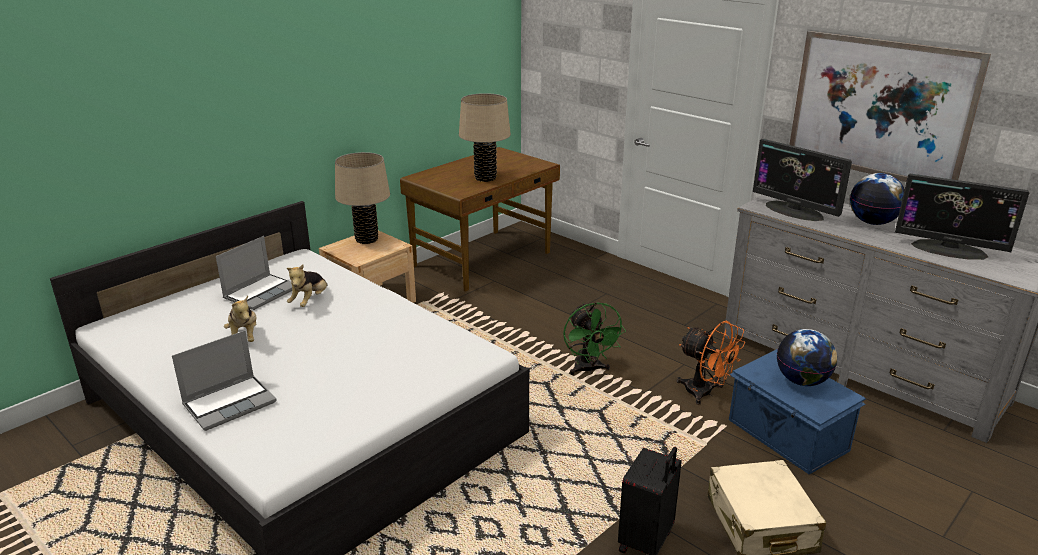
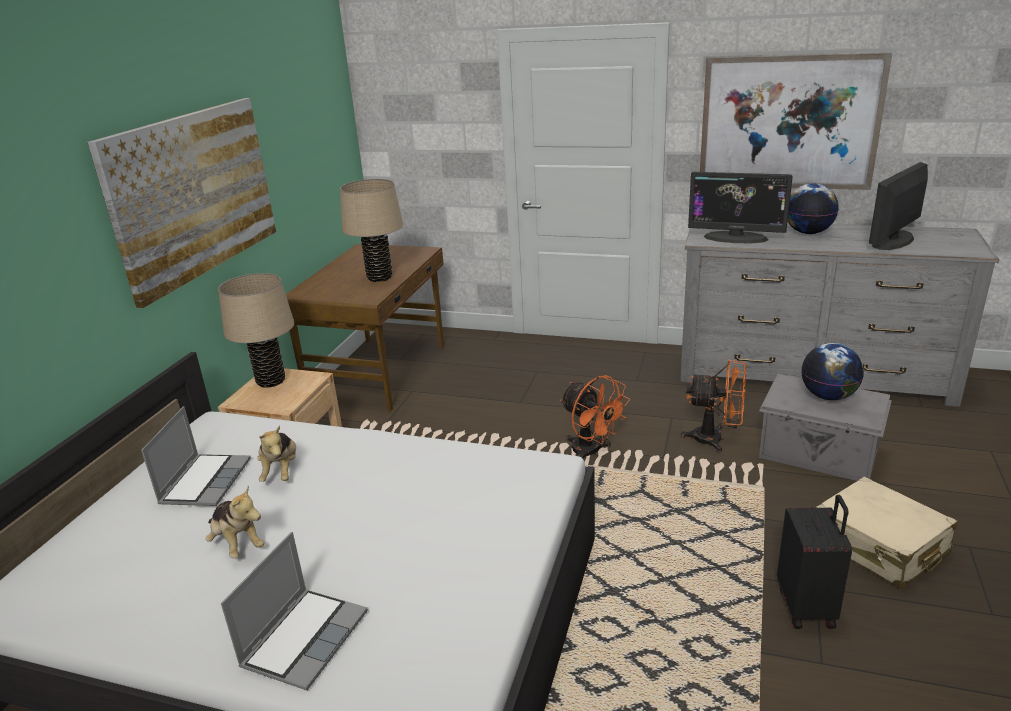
camera: 25 degrees left, 0 degrees up
(331, 83) = (194, 194): none -> picture
(588, 370) = (591, 452): green fan -> orange fan
(787, 436) = (818, 455): blue storage box -> grey storage box
(949, 250) = (893, 241): monitor -> monitor turned 135 degrees clockwise

